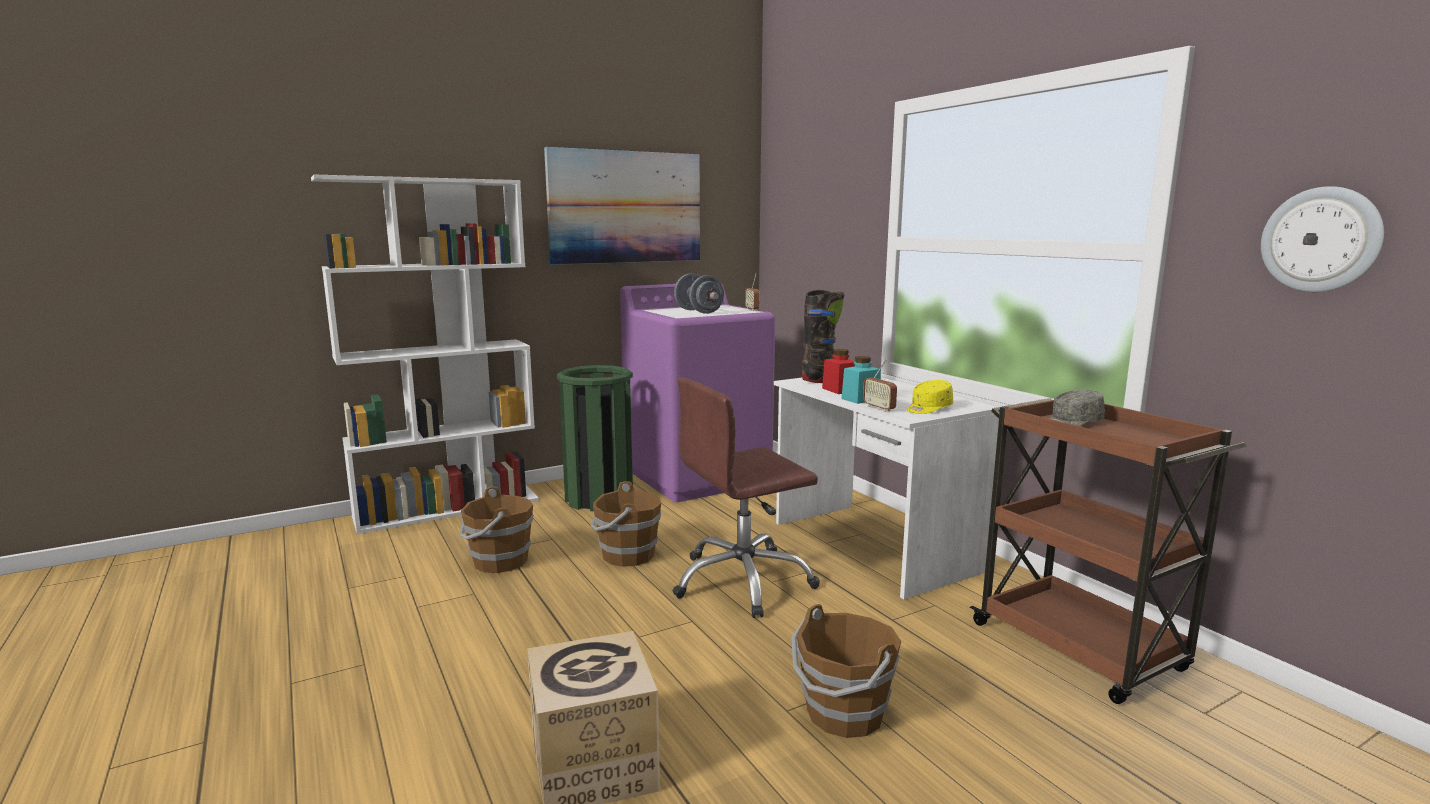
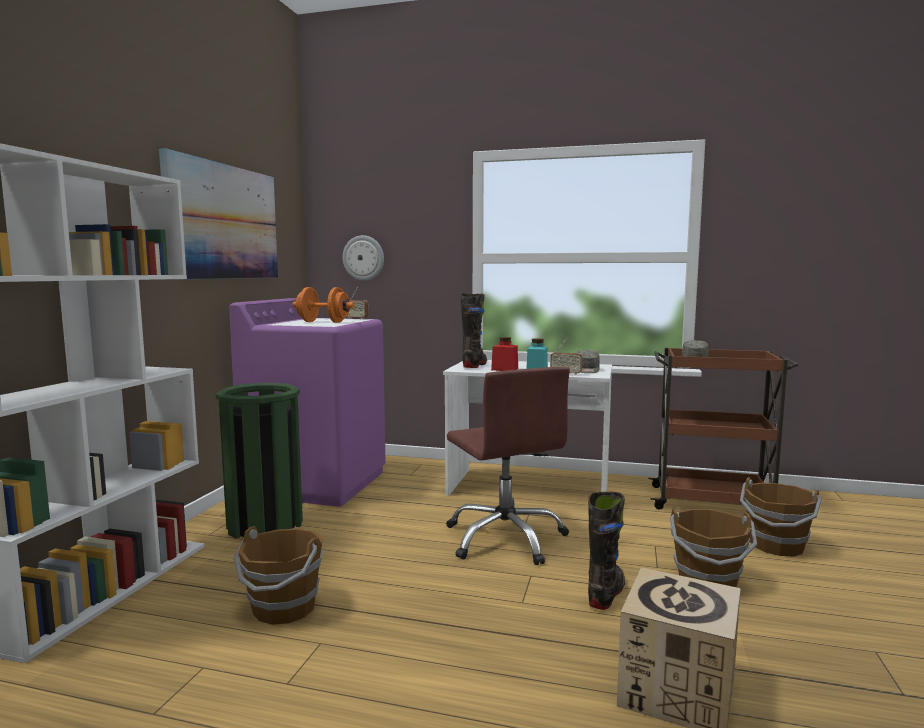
camera: 45 degrees left, 5 degrees down
(626, 555) = (388, 556): brown bucket -> brown bucket (776, 546)
(698, 311) = (323, 322): grey dumbbell -> orange dumbbell
(718, 668) = (606, 594): none -> black boot
(743, 581) = (505, 538): brown office chair -> brown office chair turned 45 degrees counterclockwise
(928, 408) = (587, 370): yellow cap -> grey cap
(1320, 240) = (784, 247): wall clock -> wall clock (363, 258)

